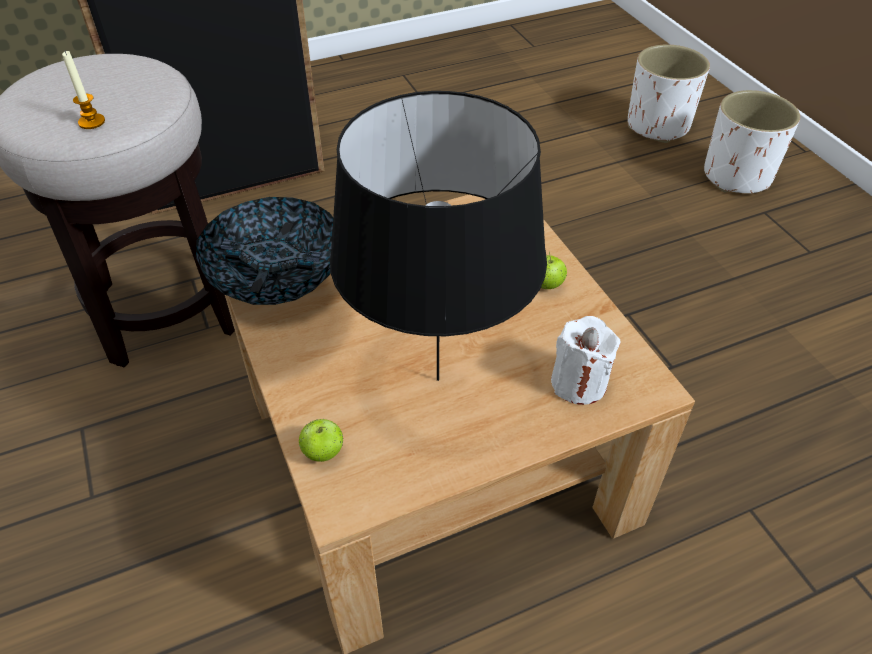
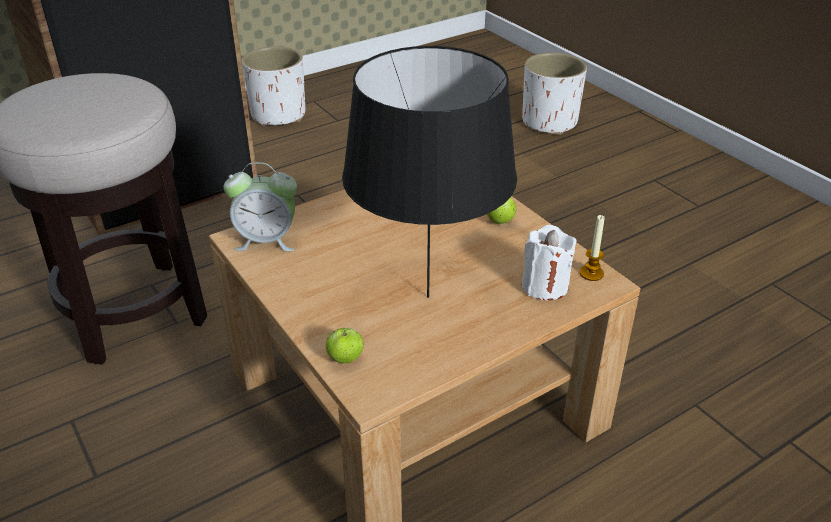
camera: 10 degrees left, 10 degrees down
(92, 122) = (88, 122): candle -> candle (591, 273)
(276, 278) = (267, 240): bowl -> alarm clock
(736, 176) = (625, 155): white planter -> white planter (278, 115)

